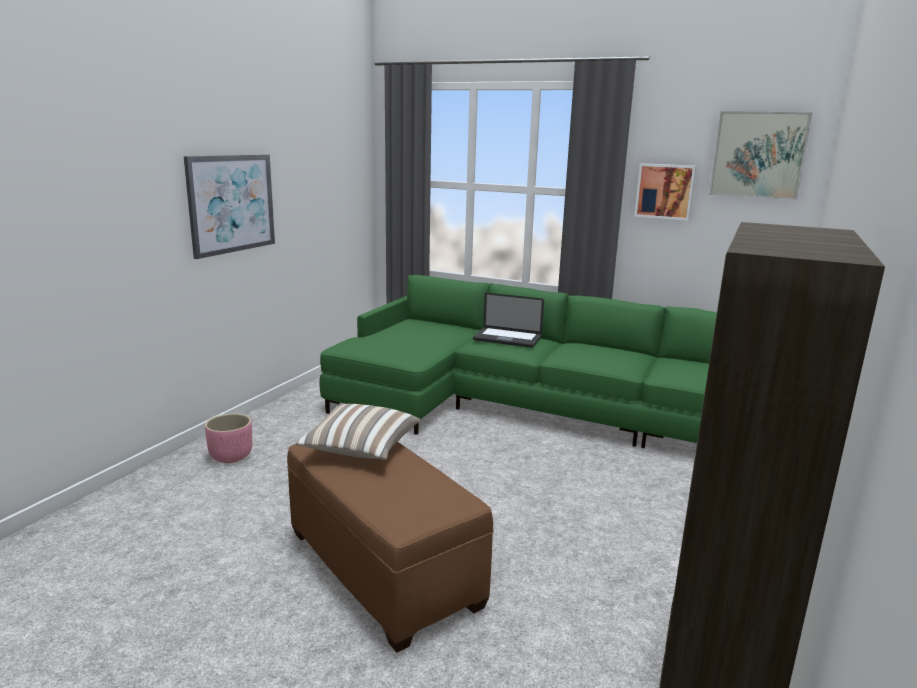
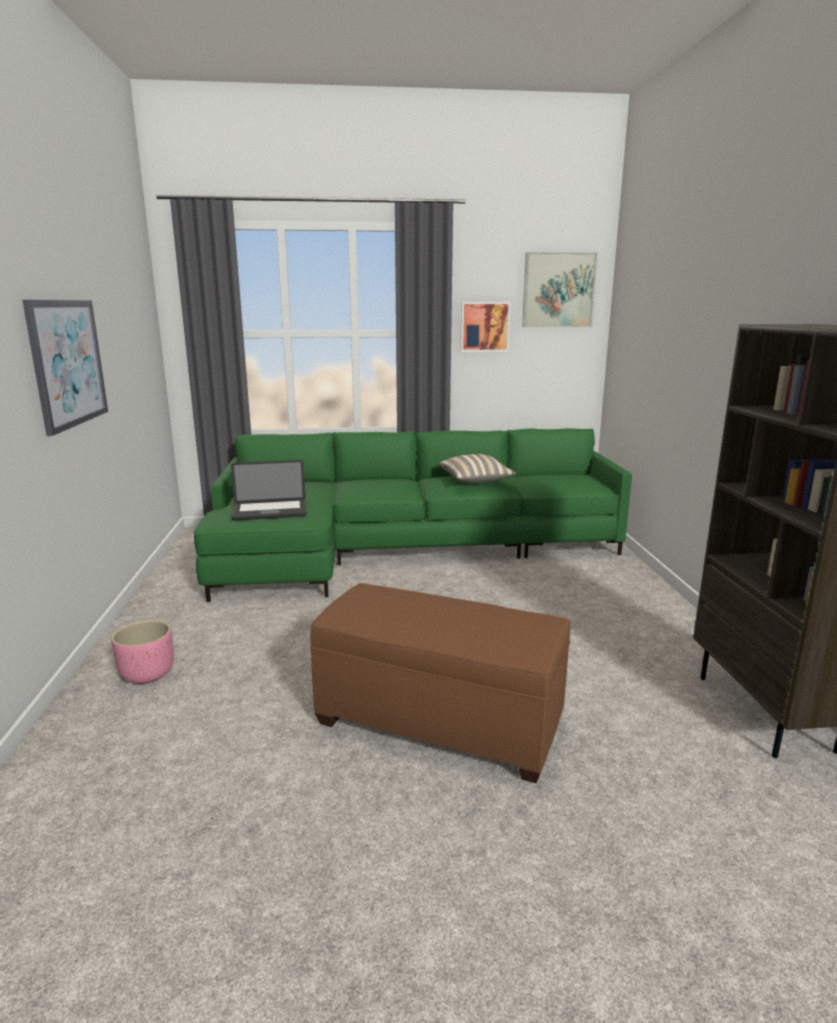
camera: 30 degrees left, 0 degrees up
(360, 449) = (391, 605): pillow -> pillow (476, 481)
(507, 339) = (375, 483): laptop -> laptop (270, 512)

